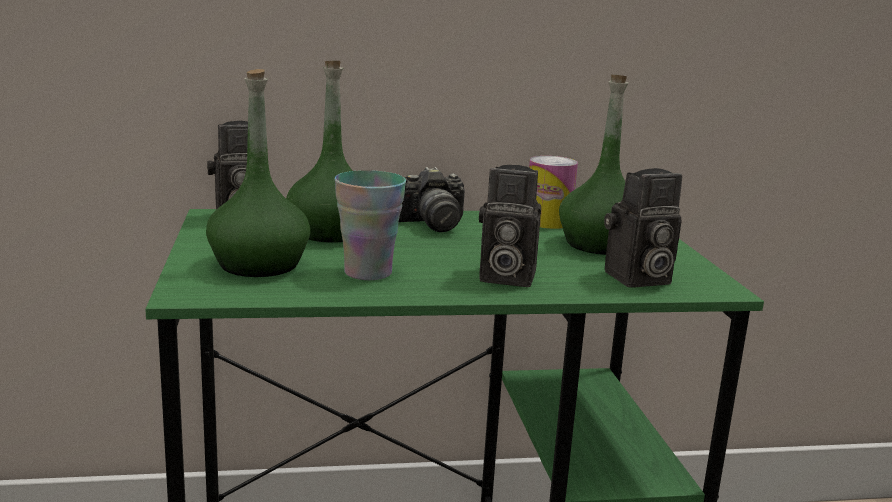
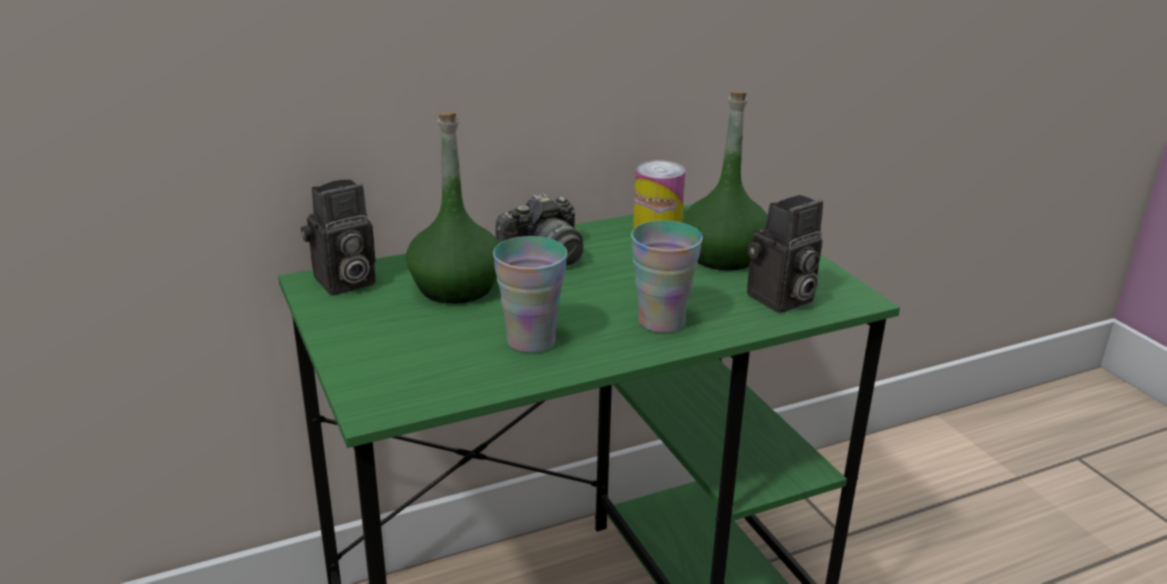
camera: 15 degrees left, 10 degrees up
(259, 265) = (416, 351): green bottle -> none
(503, 277) = (661, 322): camera -> cup

